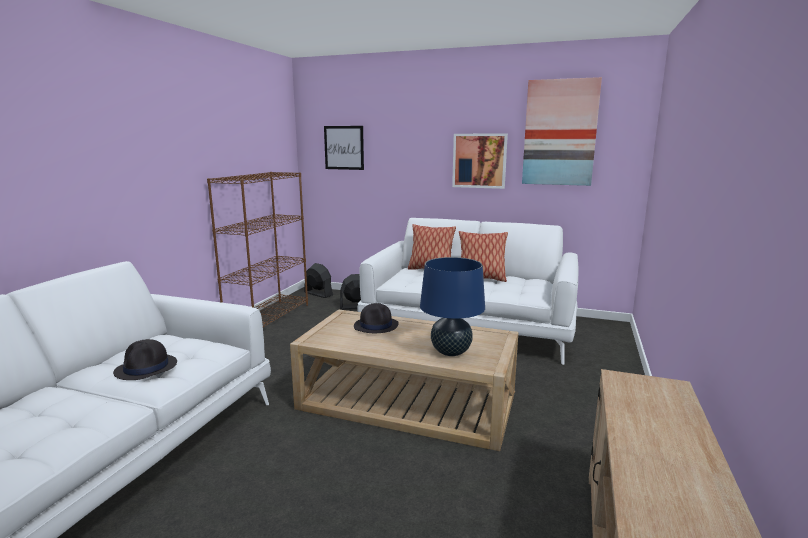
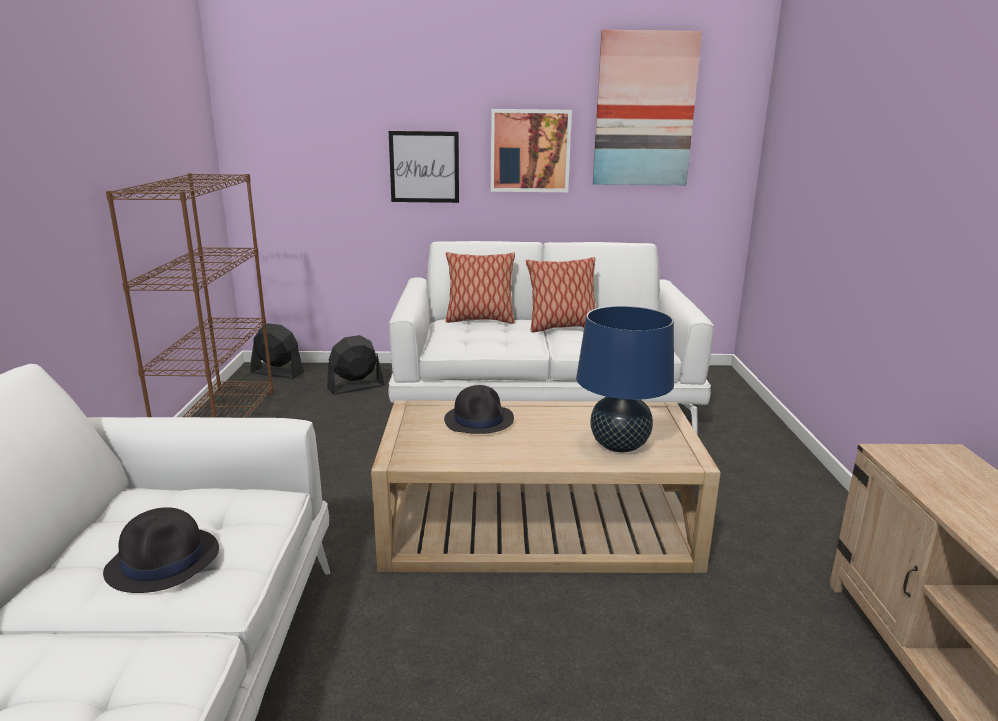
camera: 20 degrees left, 5 degrees up
(344, 147) = (304, 130): picture -> picture (424, 167)

